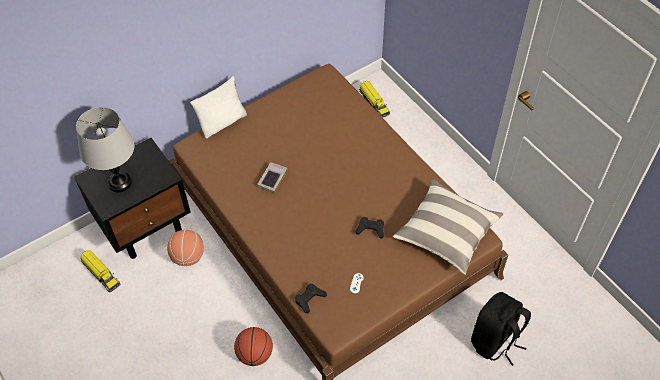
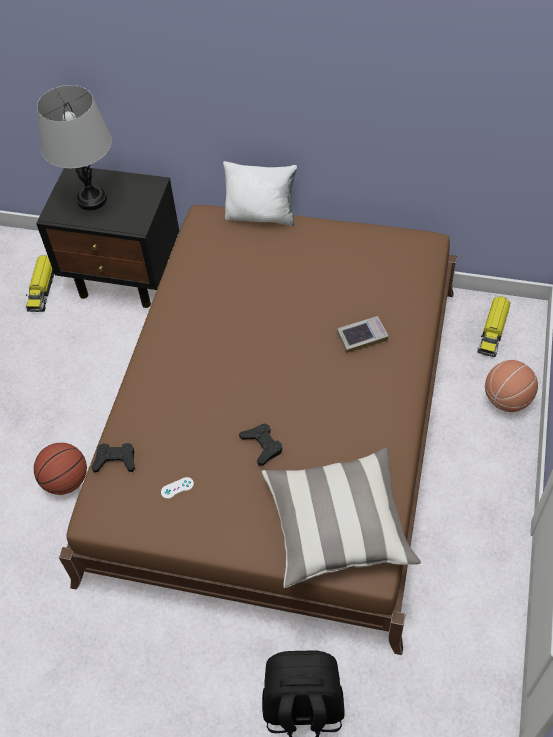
camera: 50 degrees right, 0 degrees up
(188, 256) = (124, 335): basketball -> basketball (507, 399)
(272, 179) = (234, 309): book -> book (362, 336)

